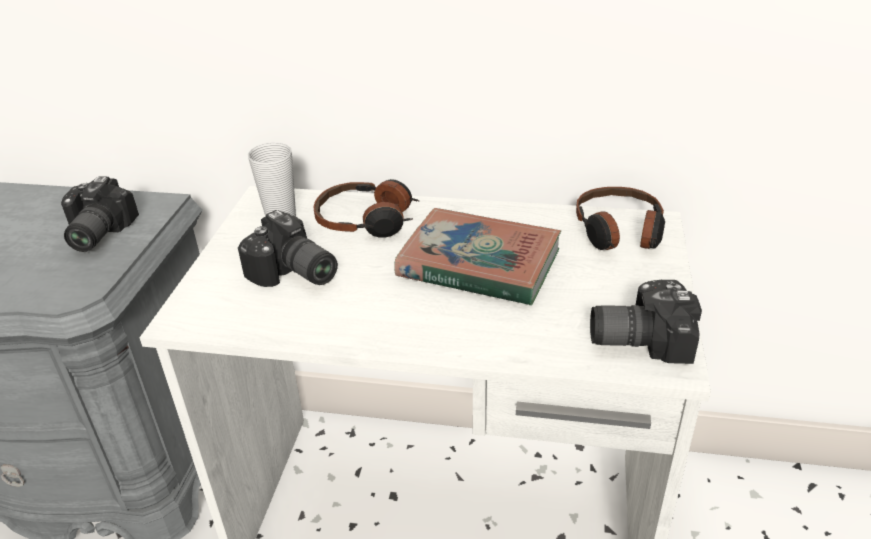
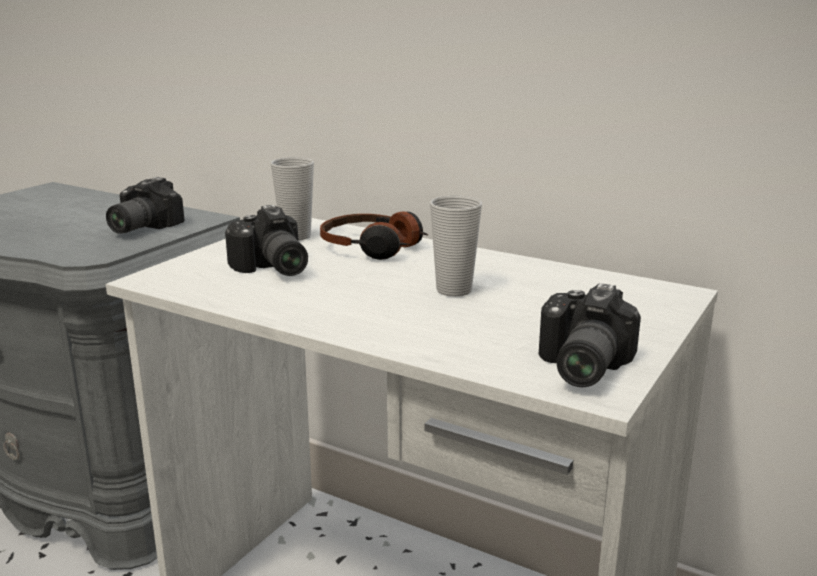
camera: 20 degrees right, 15 degrees down
(478, 264) = (454, 290): book -> cup
(619, 232) = (630, 292): headphones -> none
(638, 337) = (577, 367): camera -> camera turned 90 degrees counterclockwise

